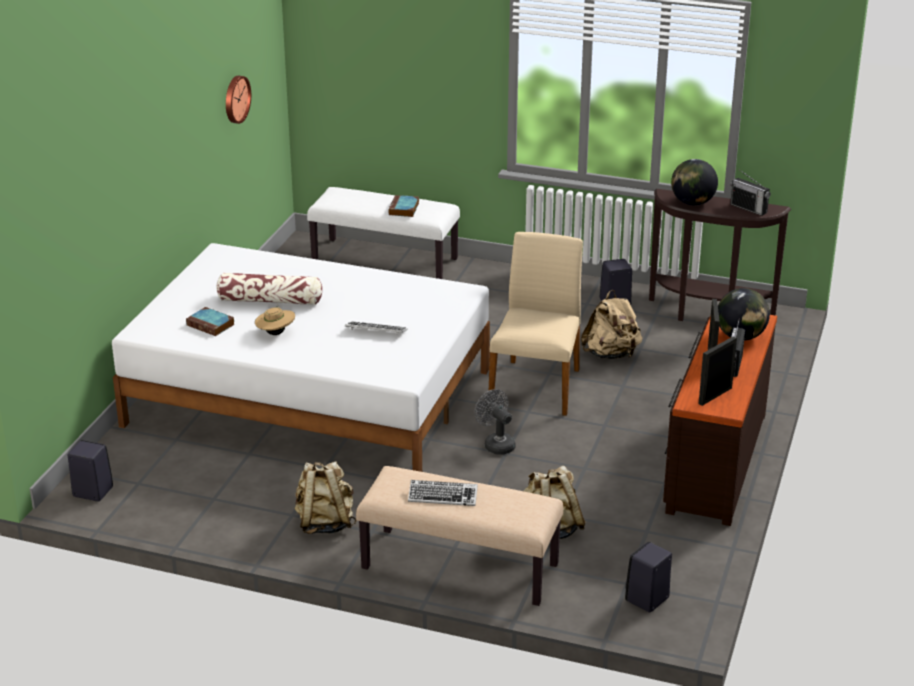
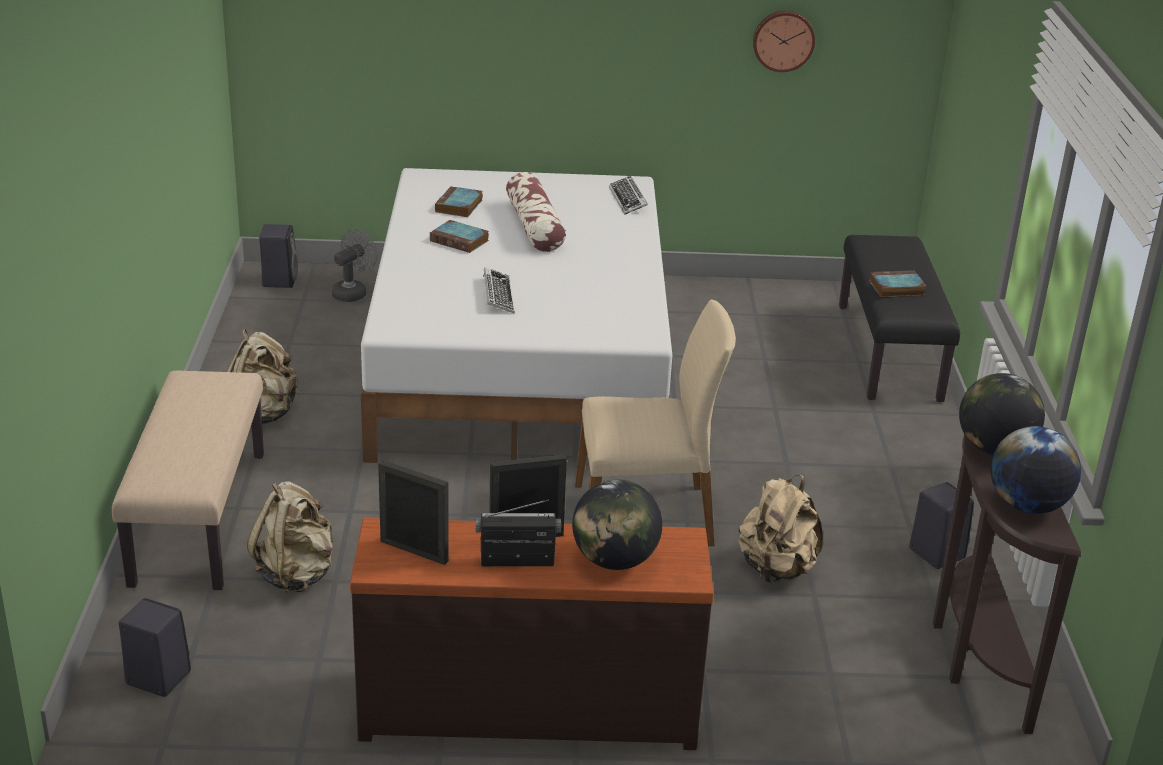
camera: 70 degrees right, 0 degrees up
(275, 333) = (460, 241): beige hat -> book
(385, 259) = (890, 352): white bench -> black bench
(443, 496) = (188, 414): keyboard -> keyboard (628, 200)
(496, 444) = (481, 504): grey fan -> grey fan (353, 292)
(748, 208) = (1027, 506): radio -> globe

